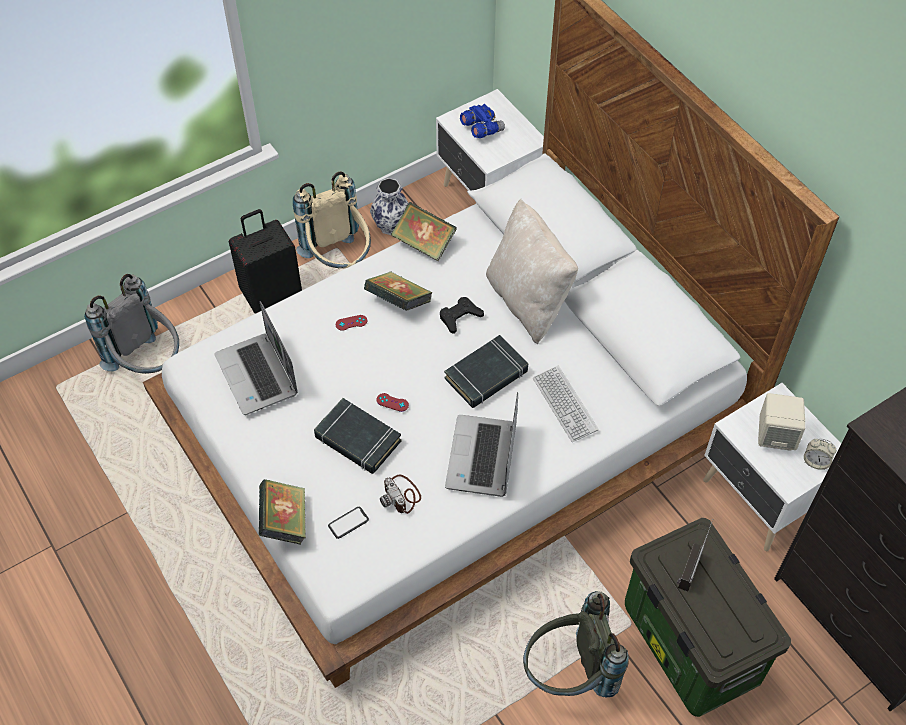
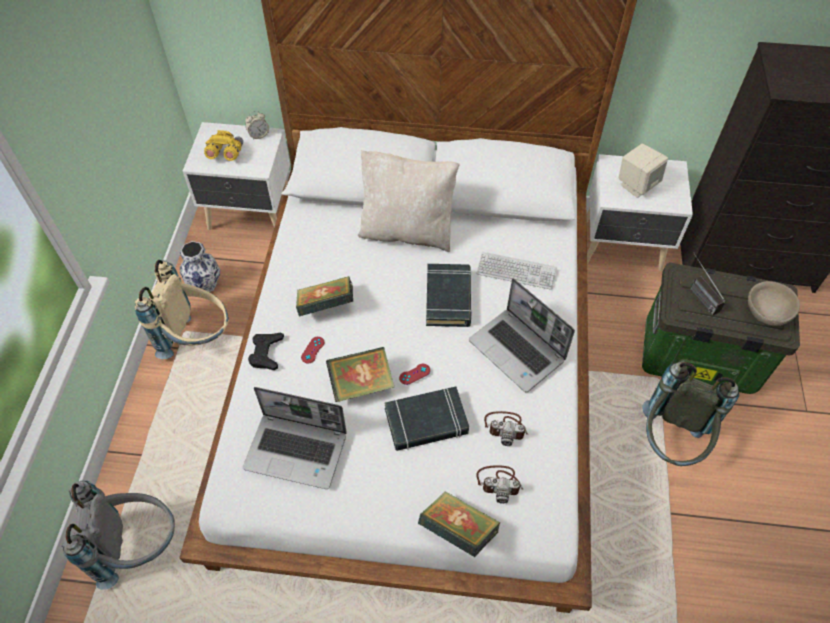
camera: 50 degrees left, 0 degrees up
(272, 295) = (177, 405): black suitcase -> none
(348, 523) = (499, 482): phone -> camera
(424, 243) = (290, 254): book -> book (361, 384)
(460, 317) = (380, 278): black game controller -> black game controller (266, 353)
(481, 129) = (225, 154): blue binoculars -> yellow binoculars
(727, 631) = (766, 312): none -> beige bowl
(815, 461) = (672, 180): alarm clock -> alarm clock (259, 135)

